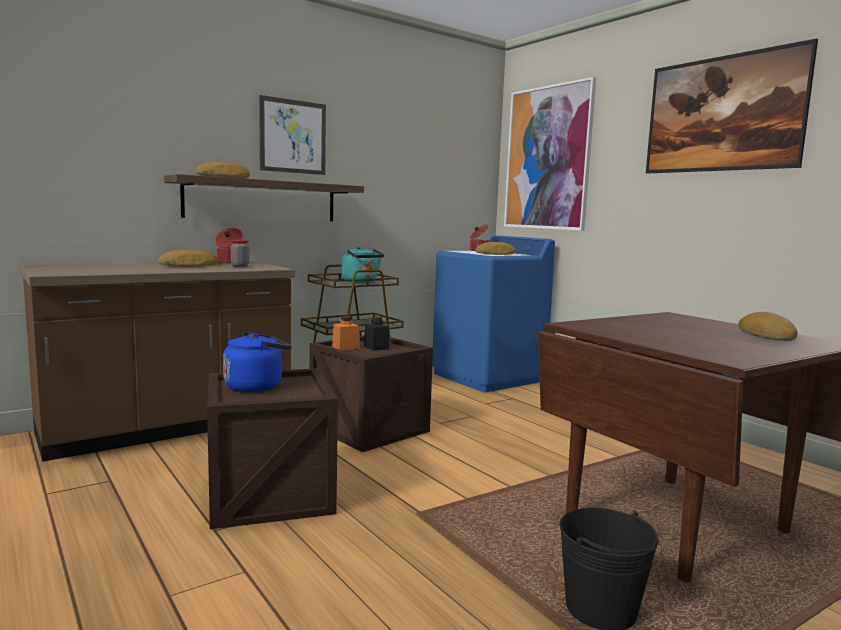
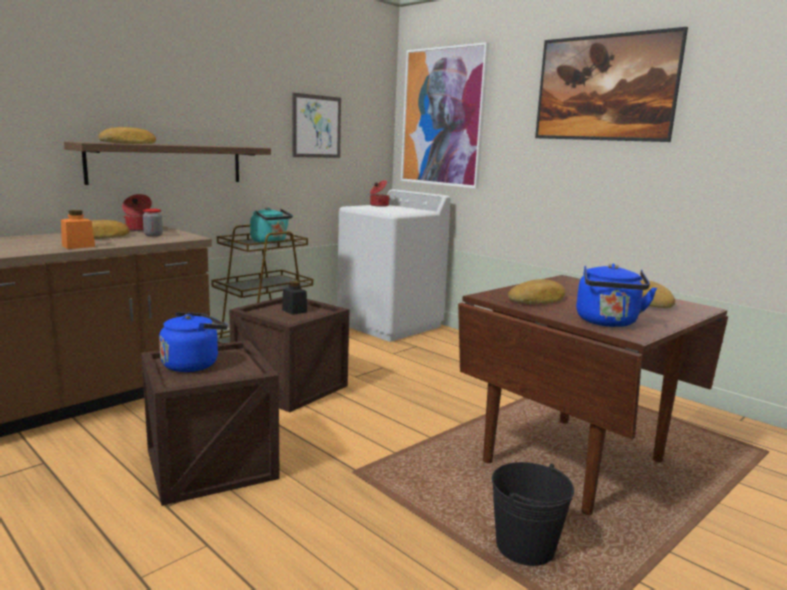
camera: 10 degrees left, 5 degrees up
(293, 136) = (196, 97): picture -> picture (316, 126)
(346, 347) = (265, 312): orange jar -> orange jar (78, 246)
(488, 377) = (390, 325): blue washing machine -> white washing machine
(496, 254) = (397, 211): bread -> bread (537, 299)
(706, 350) = (607, 322): none -> blue kettle

